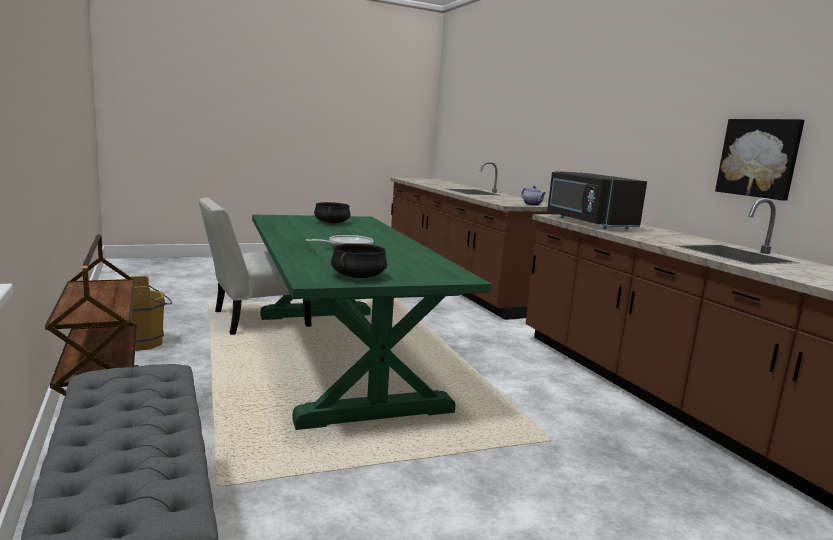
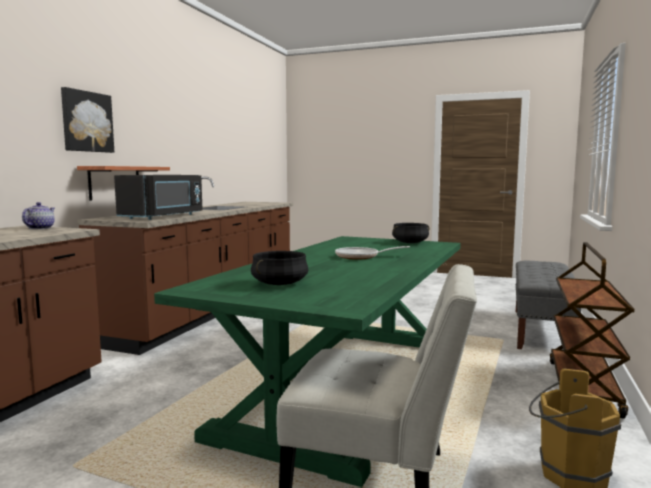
camera: 135 degrees left, 5 degrees down
(651, 187) = (114, 182): none -> shelf
(759, 158) = (172, 154): picture -> picture (86, 122)

